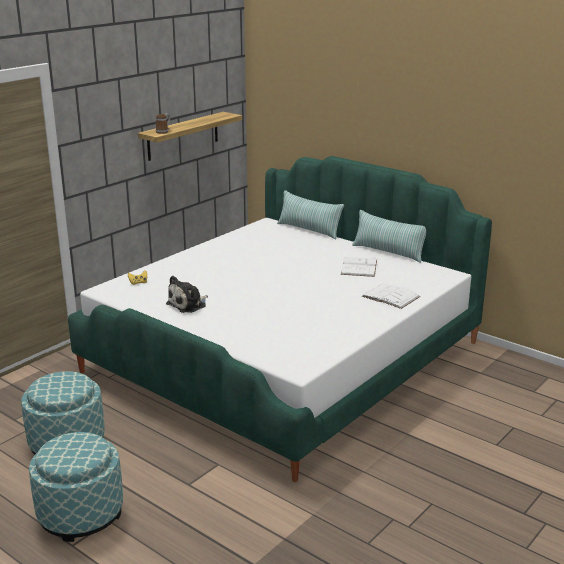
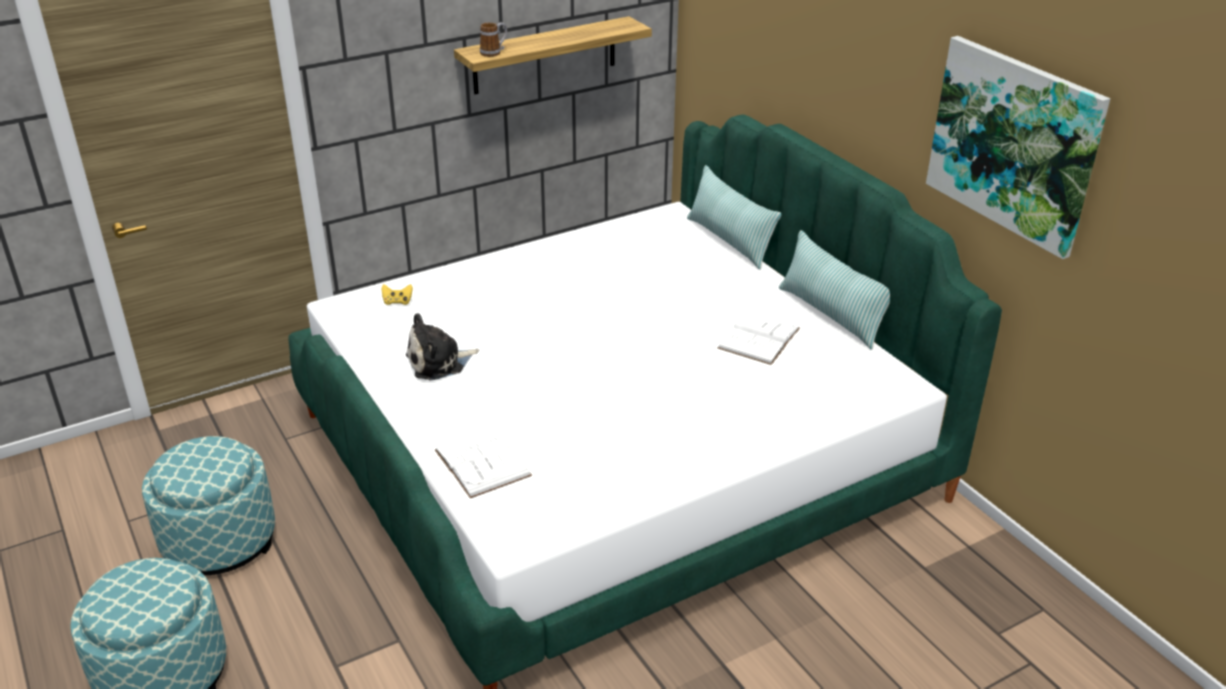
camera: 20 degrees right, 10 degrees up
(390, 296) = (769, 415): white book -> white book (482, 462)
(484, 131) = (1013, 143): none -> picture

